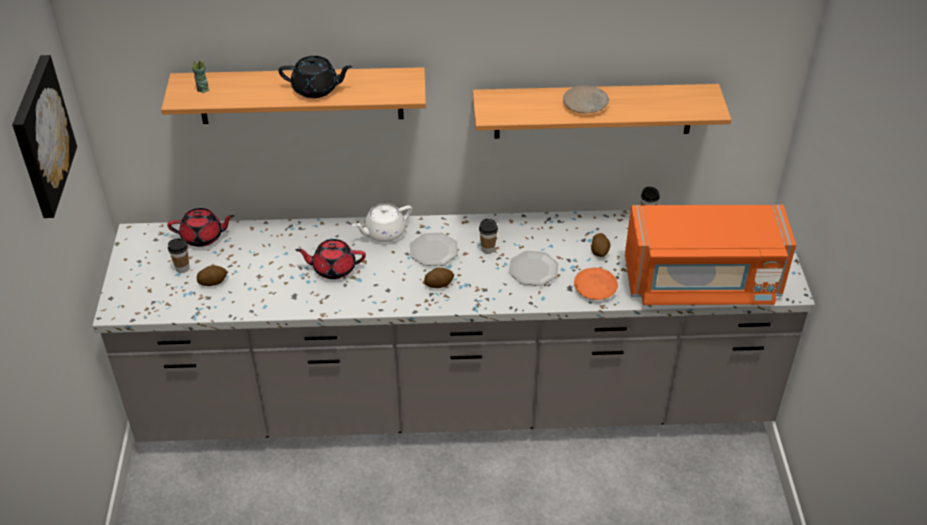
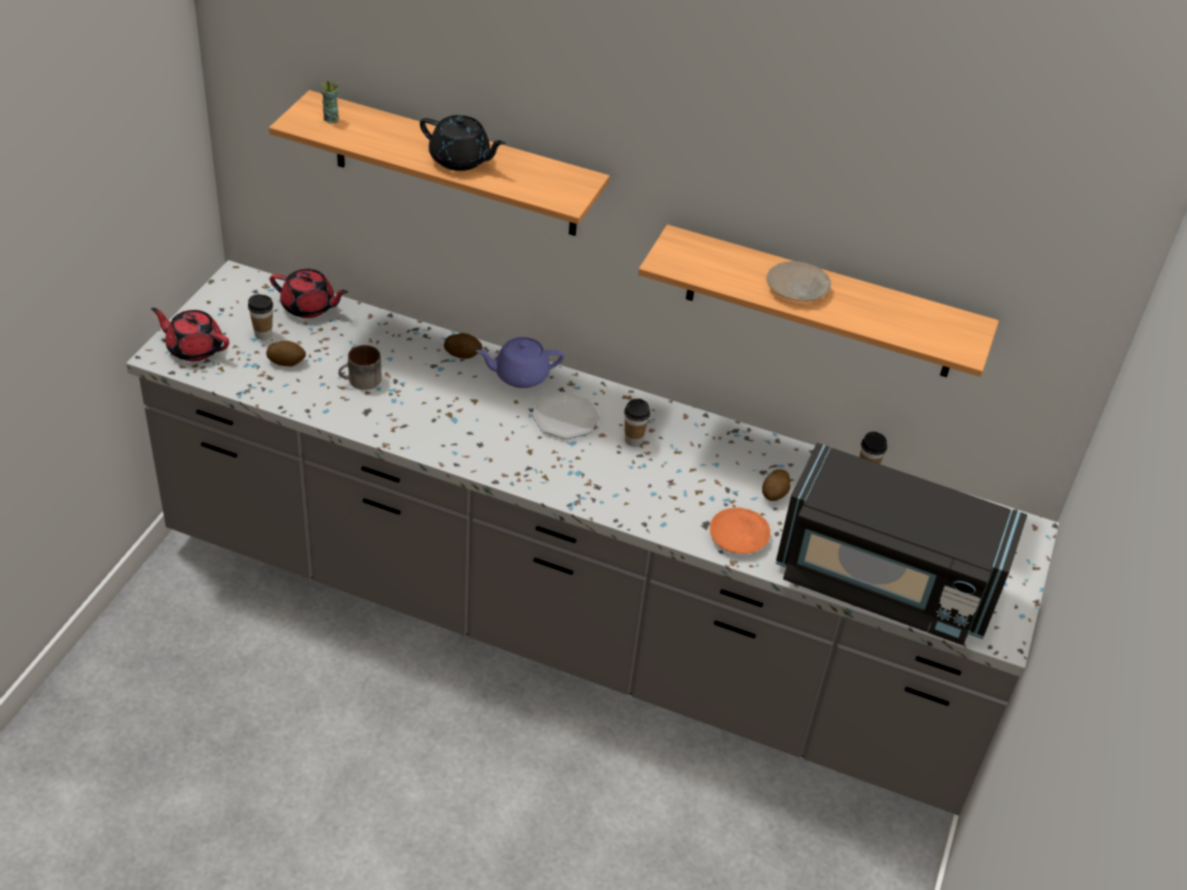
camera: 20 degrees right, 0 degrees up
(40, 136) = (107, 112): picture -> none
(276, 276) = (361, 381): none -> mug
(333, 268) = (432, 396): red teapot -> red teapot (194, 348)
(384, 233) = (520, 375): white teapot -> purple teapot
(439, 284) = (546, 459): potato -> potato (462, 354)
(533, 269) = (674, 485): plate -> none
(701, 283) = (884, 582): orange microwave -> black microwave

